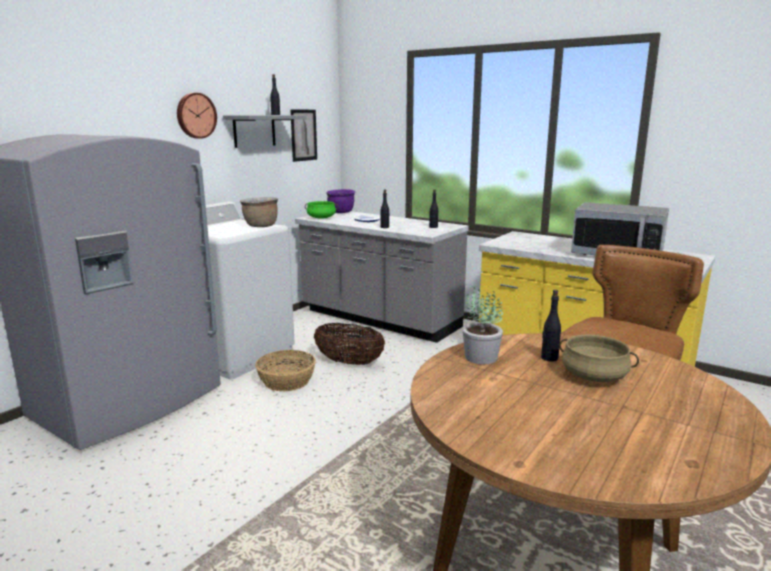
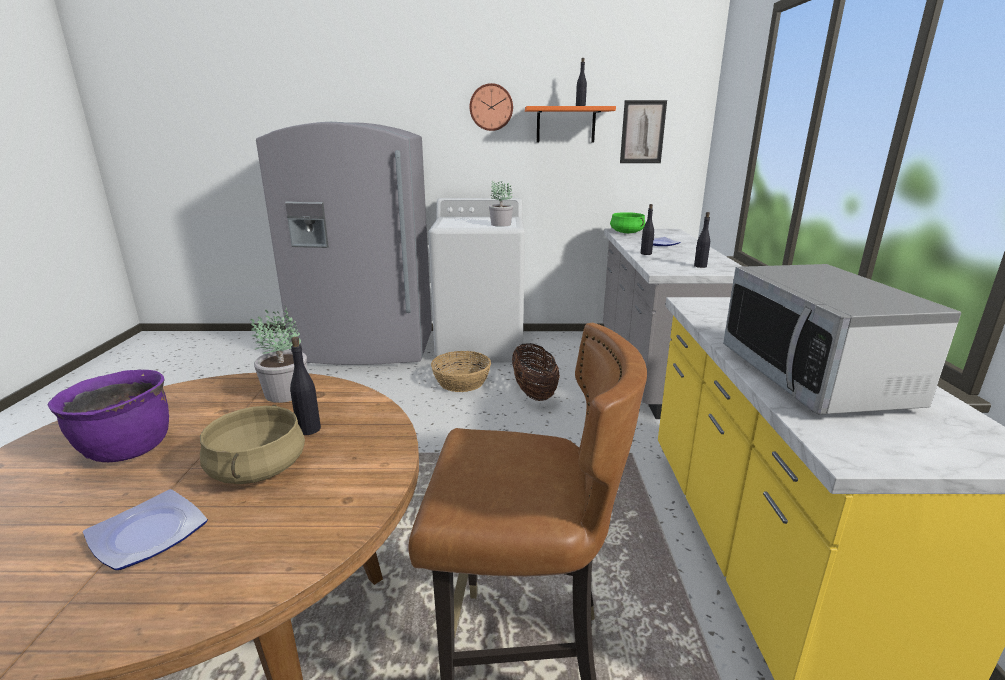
camera: 55 degrees right, 5 degrees up
(254, 131) = (565, 125): grey shelf -> orange shelf
(260, 226) = (500, 224): brown cooking pot -> potted plant
(341, 212) = (668, 231): purple cooking pot -> purple cooking pot (126, 450)
(655, 409) = (151, 534): none -> plate

